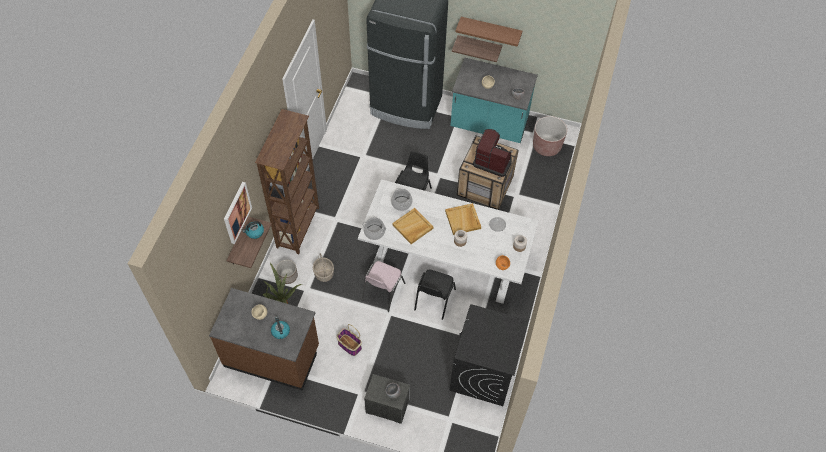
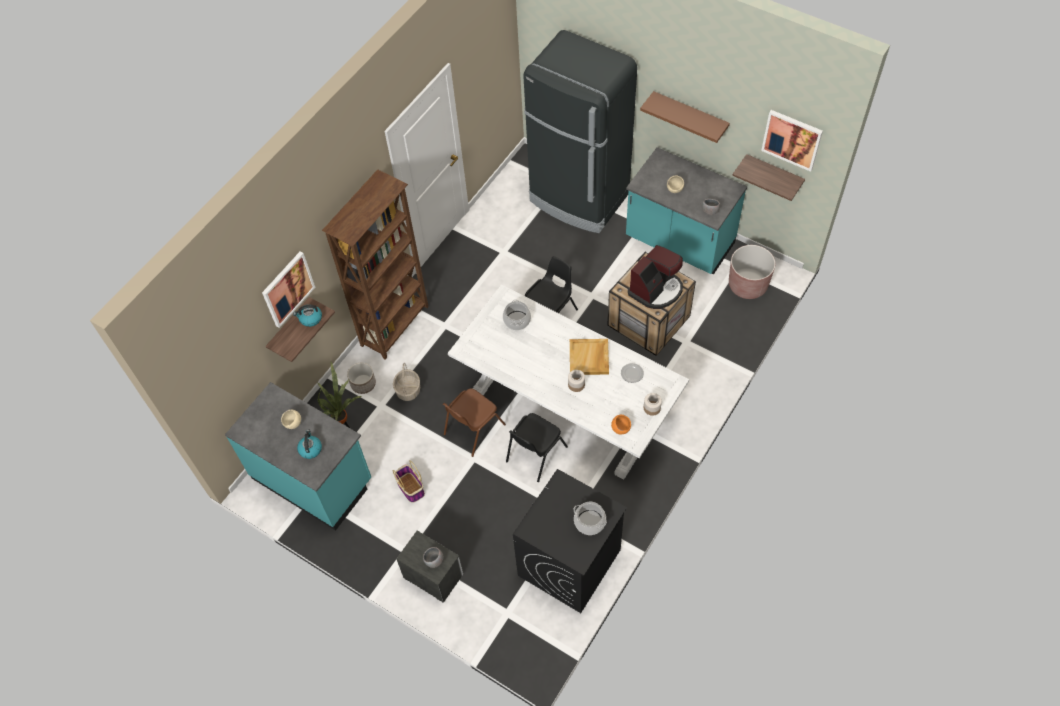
camera: 20 degrees right, 0 degrees up
(272, 356) = (313, 479): brown counter -> turquoise counter
(374, 232) = (471, 350): cooking pot -> cooking pot (590, 522)
(382, 292) = (473, 429): pink chair -> brown chair
(412, 227) = (521, 354): beige tray -> none
(479, 46) = (675, 135): shelf -> shelf (773, 174)
(492, 161) = (656, 290): coffee machine -> coffee machine turned 90 degrees clockwise
(571, 35) = (792, 139): none -> picture

